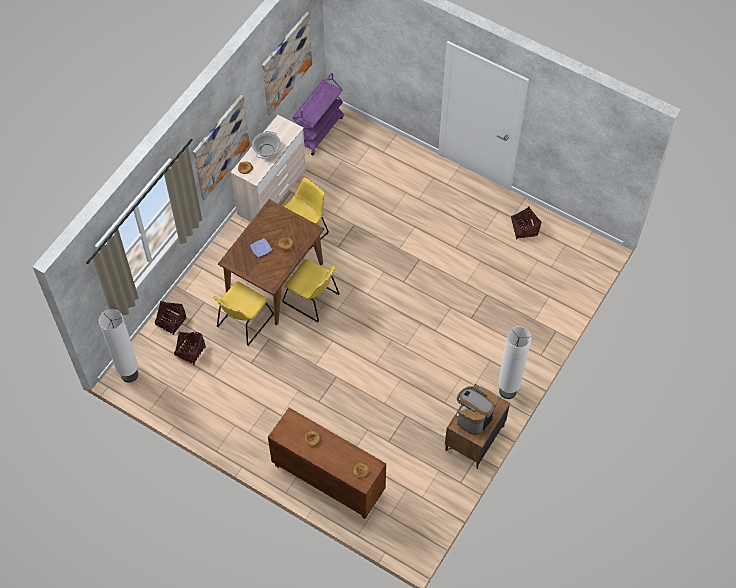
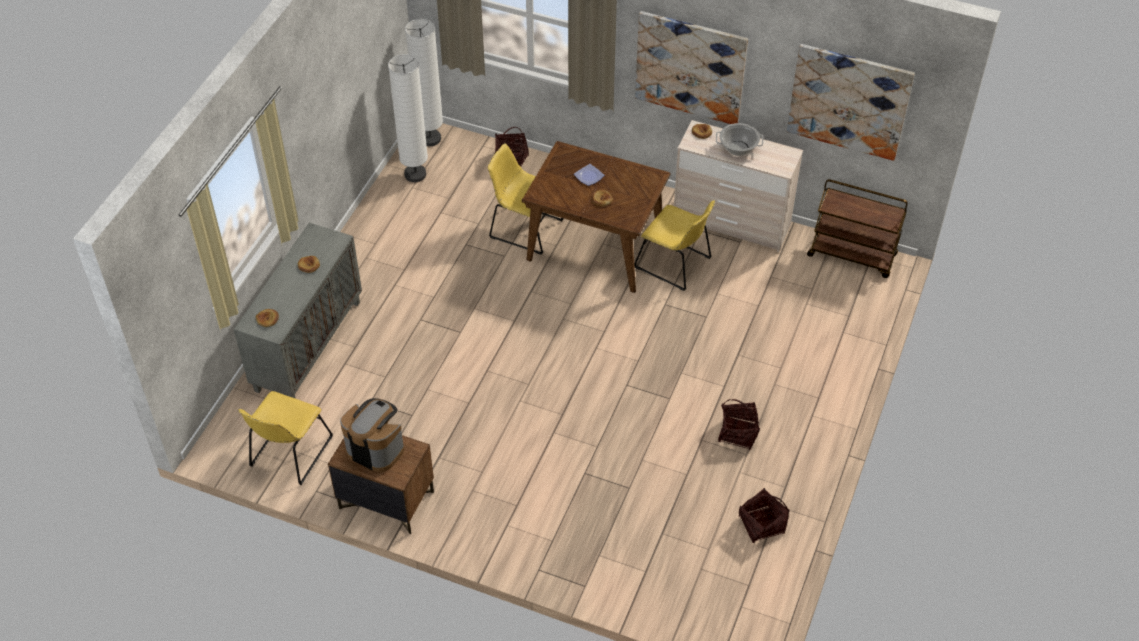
camera: 80 degrees right, 10 degrees down
(190, 351) = (471, 185): basket -> basket (738, 433)
(313, 299) = (573, 291): yellow chair -> yellow chair (289, 454)
(318, 130) = (852, 255): purple cart -> brown cart
(327, 479) = (308, 345): brown cabinet -> grey cabinet
(507, 391) = (469, 533): white floor lamp -> white floor lamp (415, 174)

